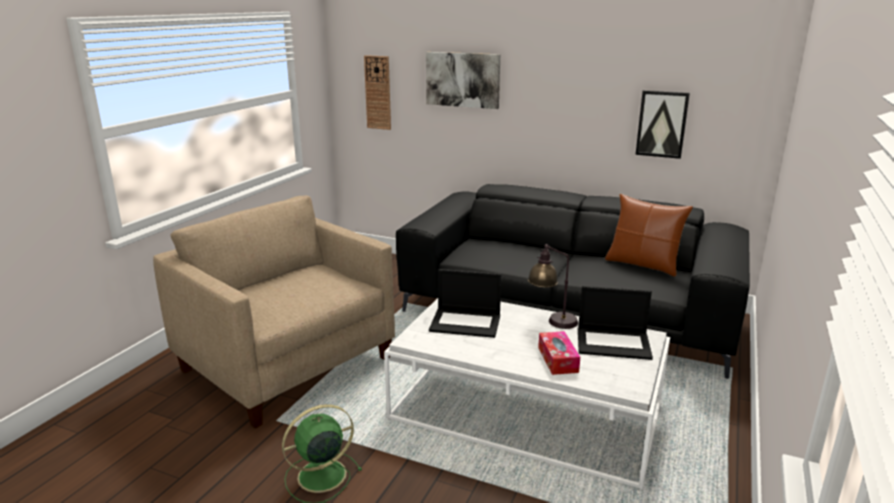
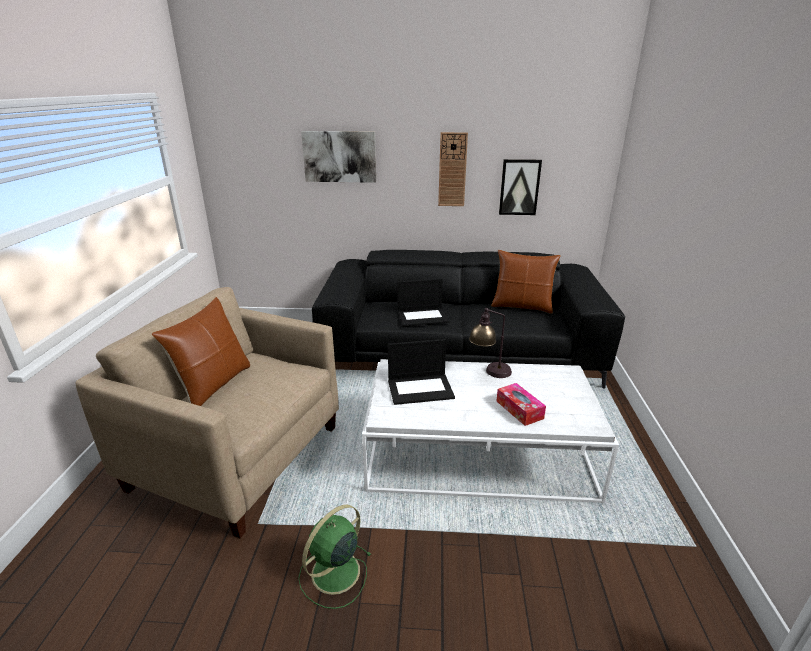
camera: 20 degrees left, 5 degrees up
(269, 283) = (214, 385): none -> brown pillow
(378, 92) = (253, 173): wall clock -> wall clock (452, 170)
(614, 343) = (550, 384): laptop -> laptop (423, 317)

